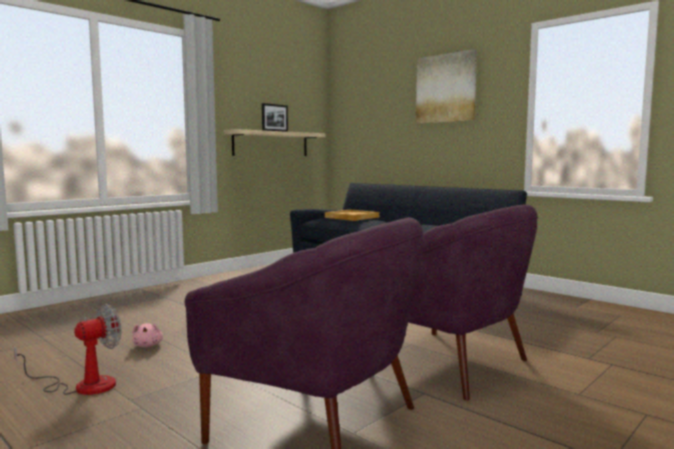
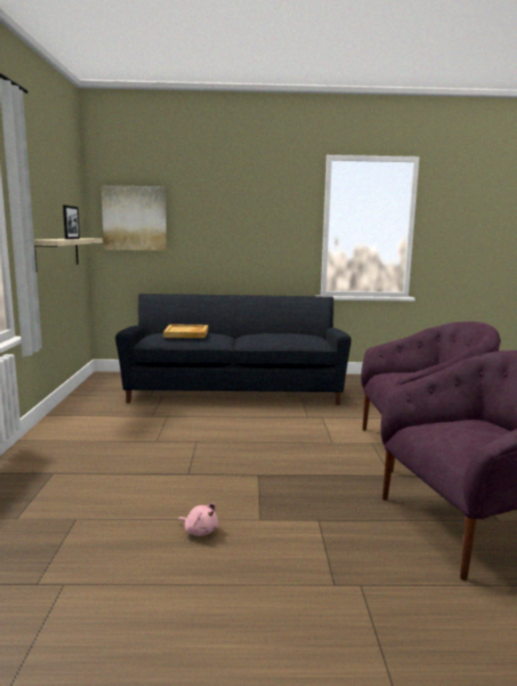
camera: 45 degrees left, 5 degrees up
(83, 385) = (261, 599): fan -> none
(446, 88) = (244, 201): picture -> picture (134, 218)

